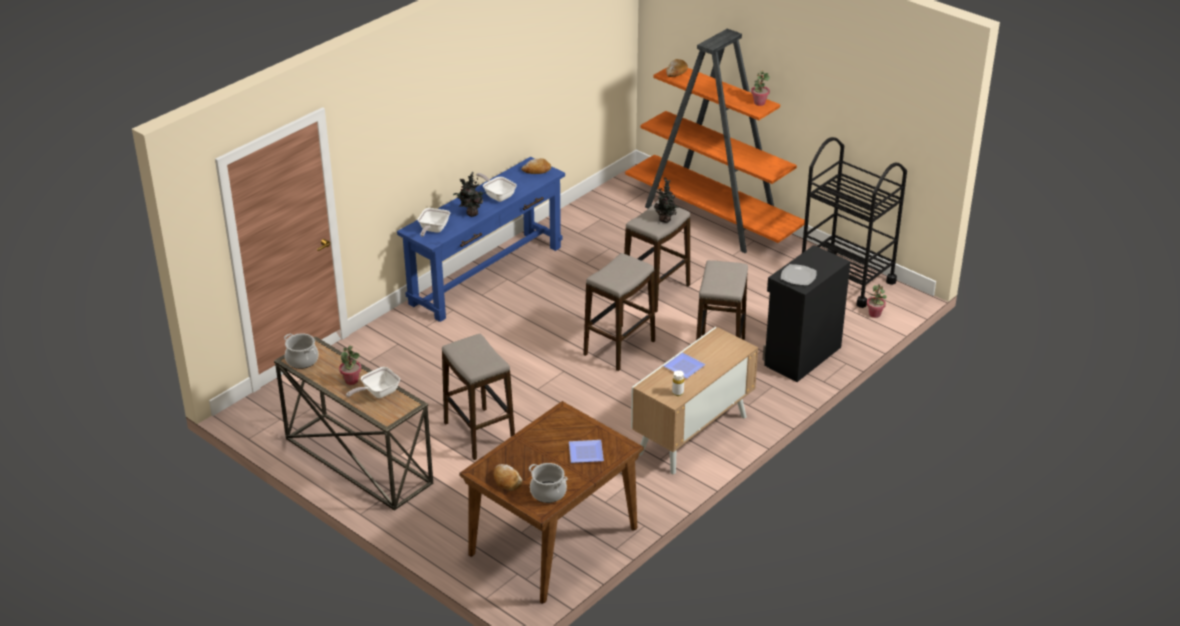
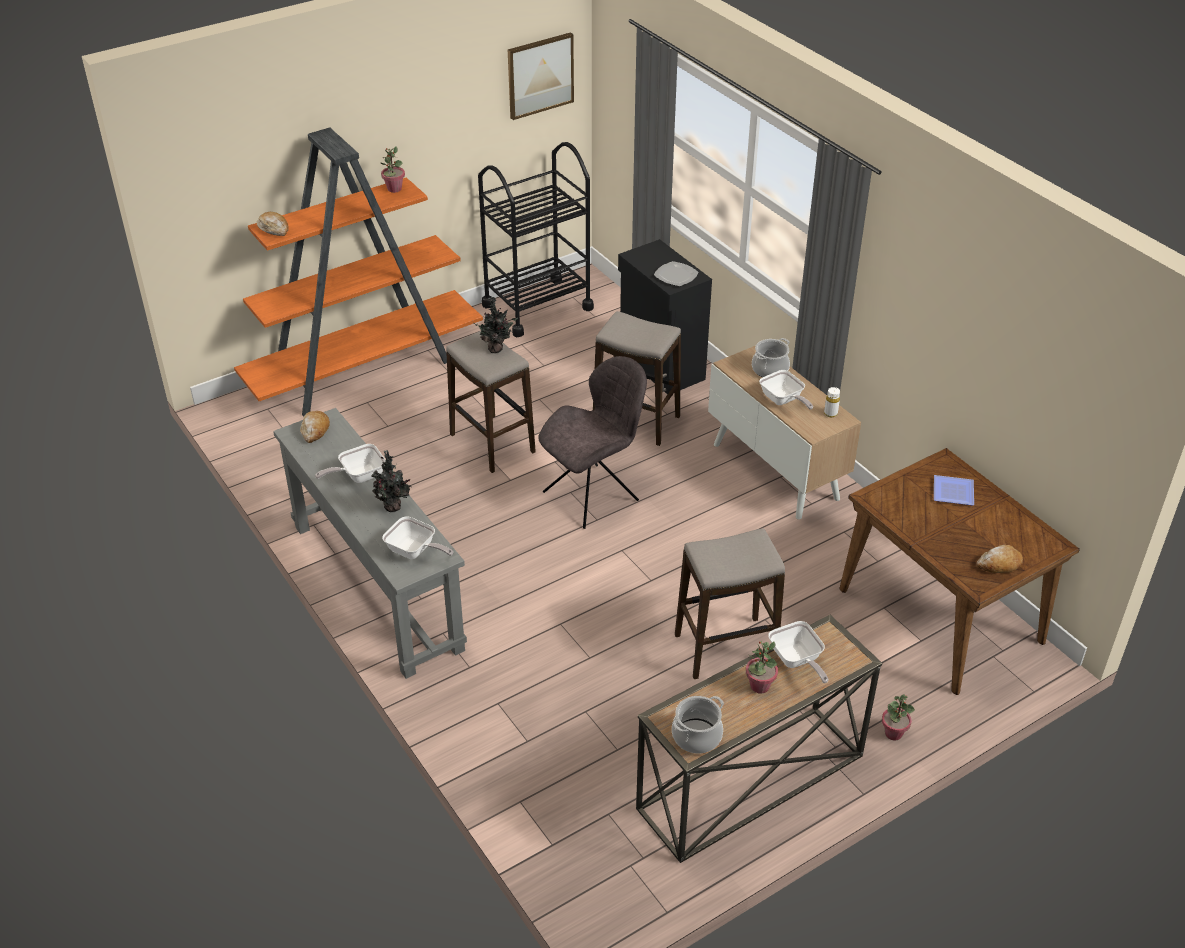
camera: 75 degrees left, 5 degrees up
(486, 275) = (376, 586): blue console table -> grey console table
(548, 492) = (1024, 534): cooking pot -> cooking pot (770, 370)
(619, 348) = (594, 495): stool -> grey chair
(682, 367) = (783, 401): plate -> frying pan
(875, 314) = (608, 304): potted plant -> potted plant (893, 733)
(910, 102) = (540, 75): none -> picture

